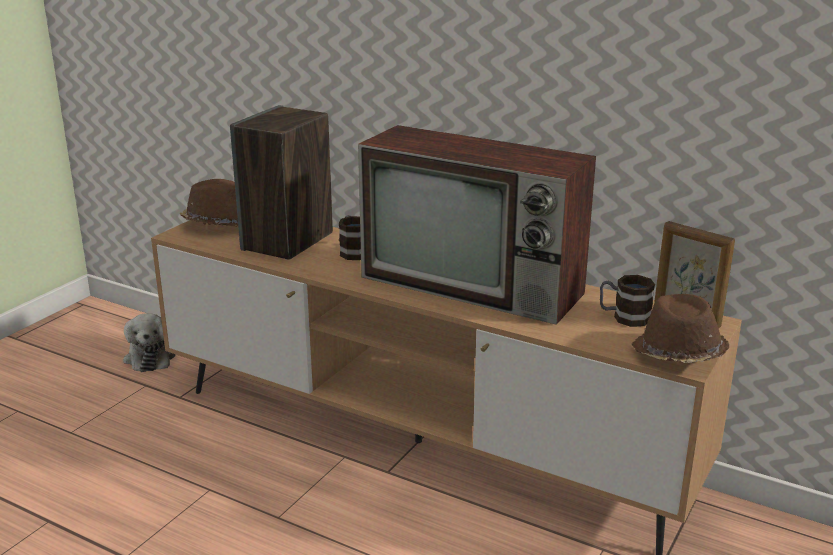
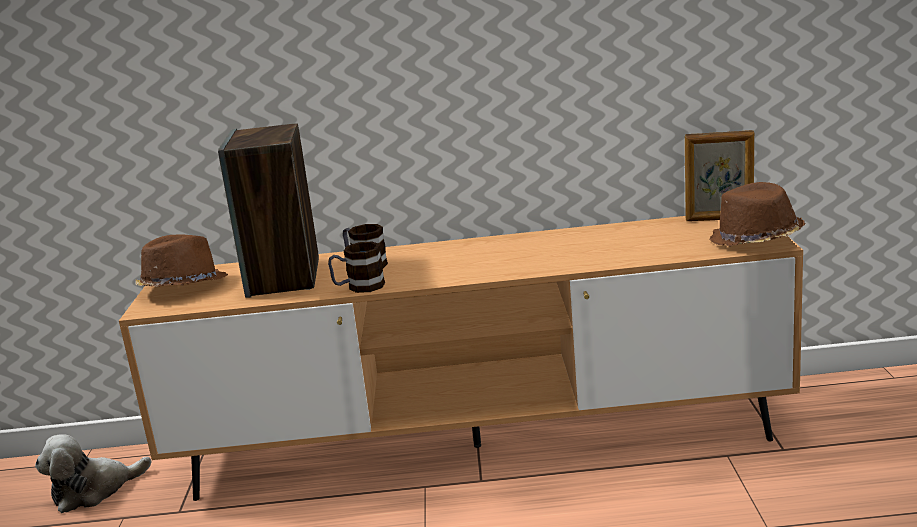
camera: 30 degrees left, 5 degrees down
(150, 356) = (94, 491): plush toy -> plush toy turned 105 degrees clockwise
(475, 285) = (522, 251): television -> none
(624, 317) = (676, 233): mug -> mug (359, 287)

